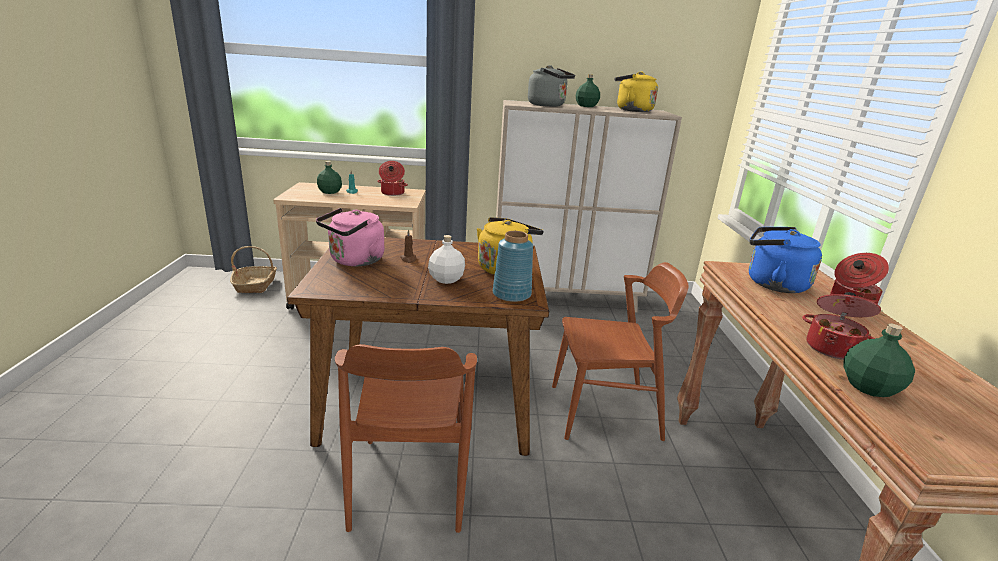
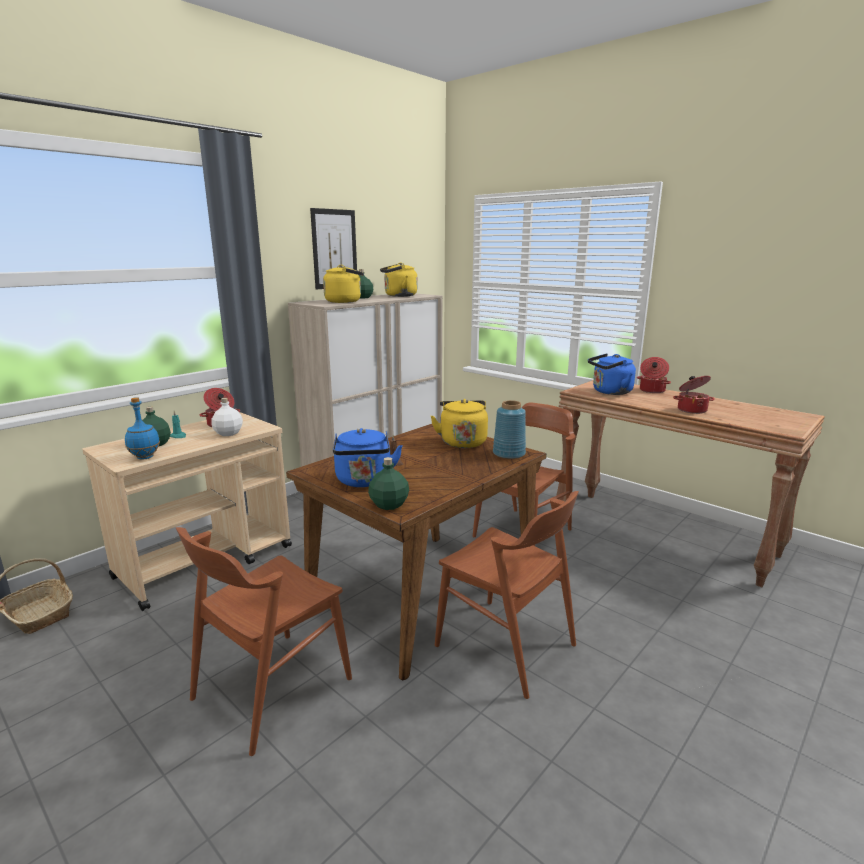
camera: 45 degrees left, 5 degrees down
(255, 393) = (271, 688): none -> brown chair
(305, 197) = (145, 457): none -> blue bottle
(354, 261) = (364, 481): pink kettle -> blue kettle
(446, 279) = (453, 463): white bottle -> white bottle (228, 433)
(548, 105) = (345, 301): grey kettle -> yellow kettle
(572, 51) = (334, 249): none -> picture
(870, 388) = (732, 418): green bottle -> green bottle (389, 504)

